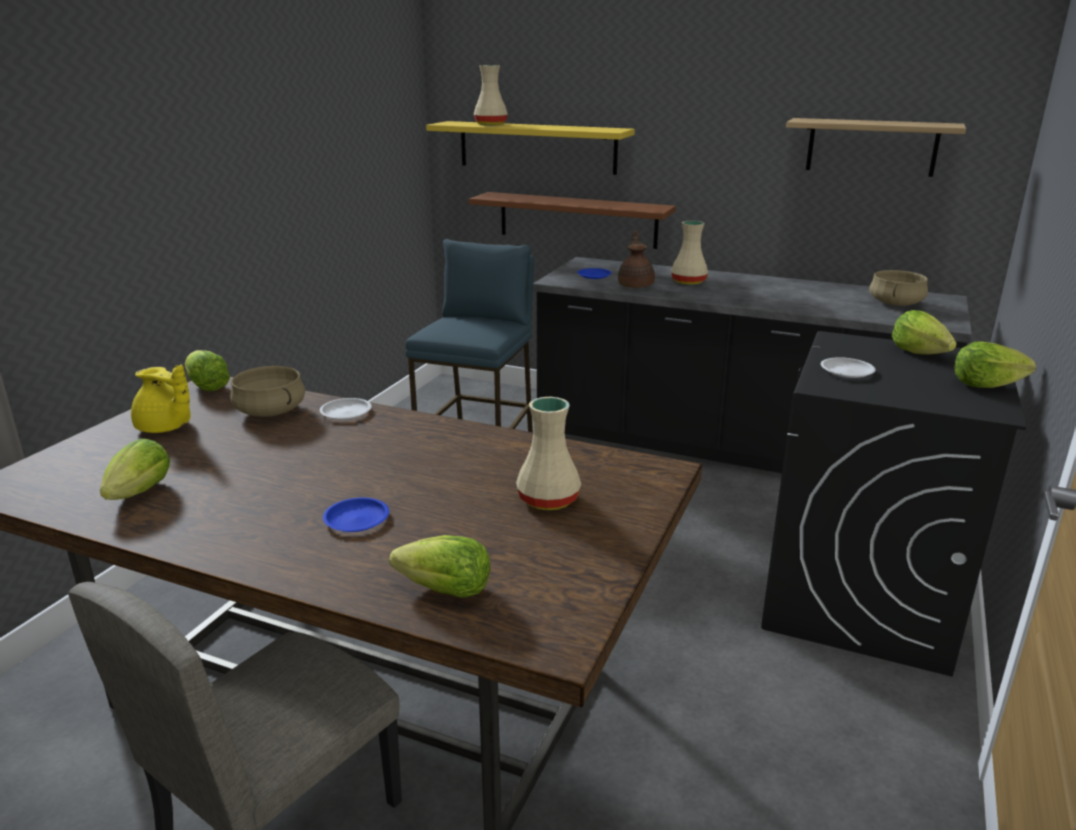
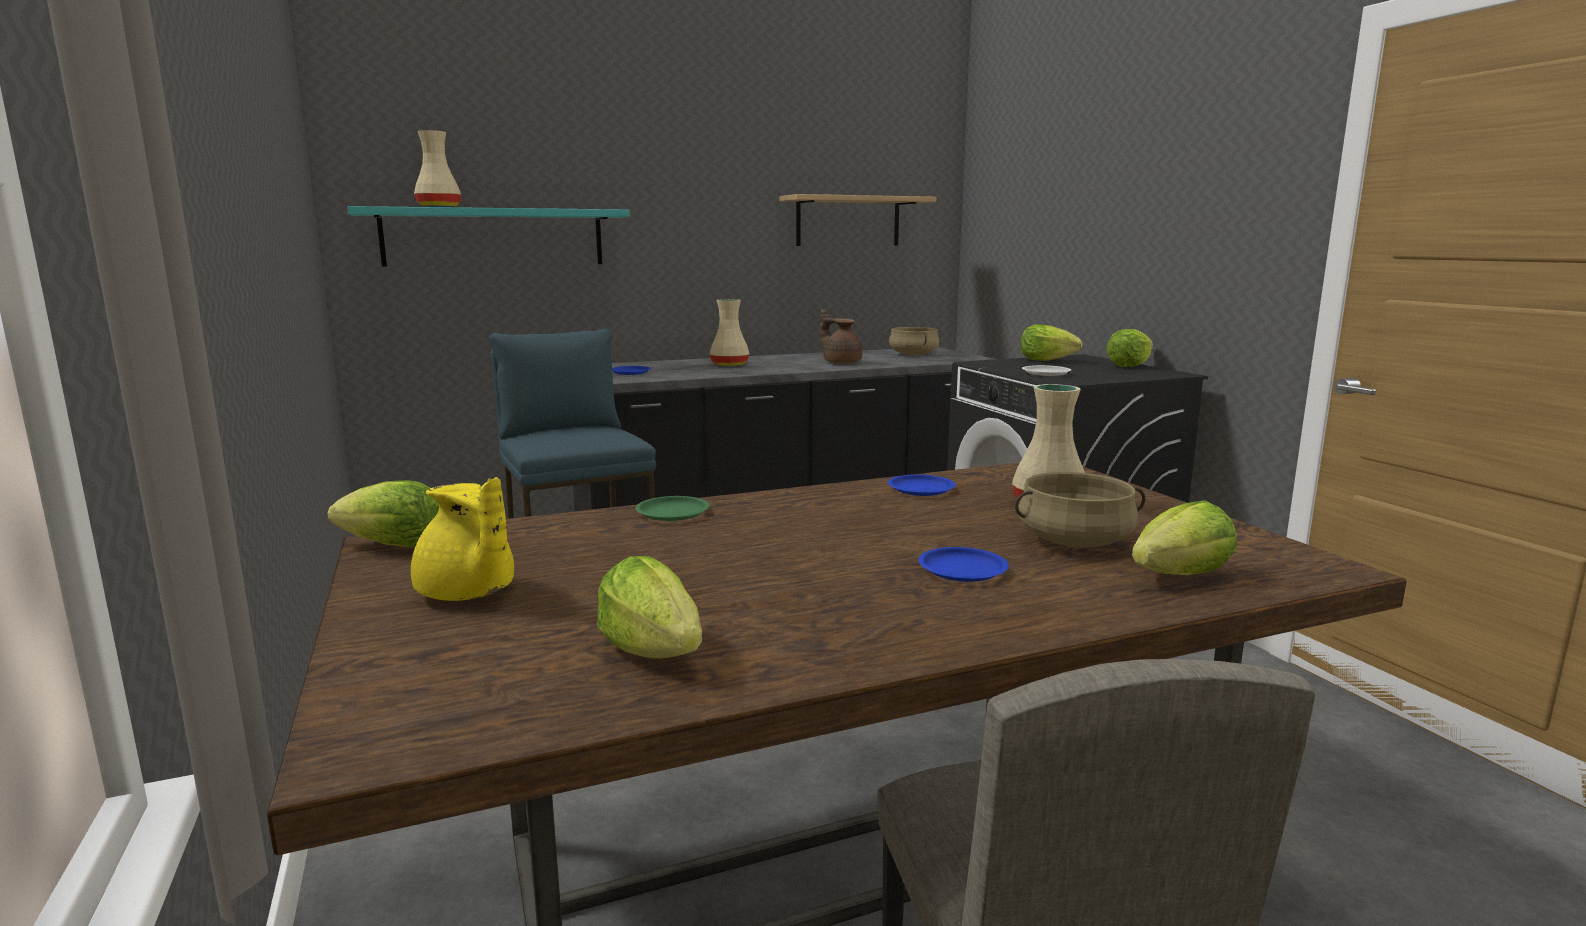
camera: 45 degrees left, 10 degrees down
(165, 428) = (467, 594): yellow teapot -> yellow teapot turned 60 degrees clockwise
(269, 411) = (573, 538): beige cooking pot -> beige cooking pot (1074, 542)
(345, 412) = (672, 513): white plate -> green plate
(513, 450) = (921, 489): none -> blue plate
(537, 147) = (494, 237): yellow shelf -> turquoise shelf
(577, 220) = (557, 322): brown shelf -> none
(636, 285) = (692, 372): brown teapot -> brown teapot (841, 362)

